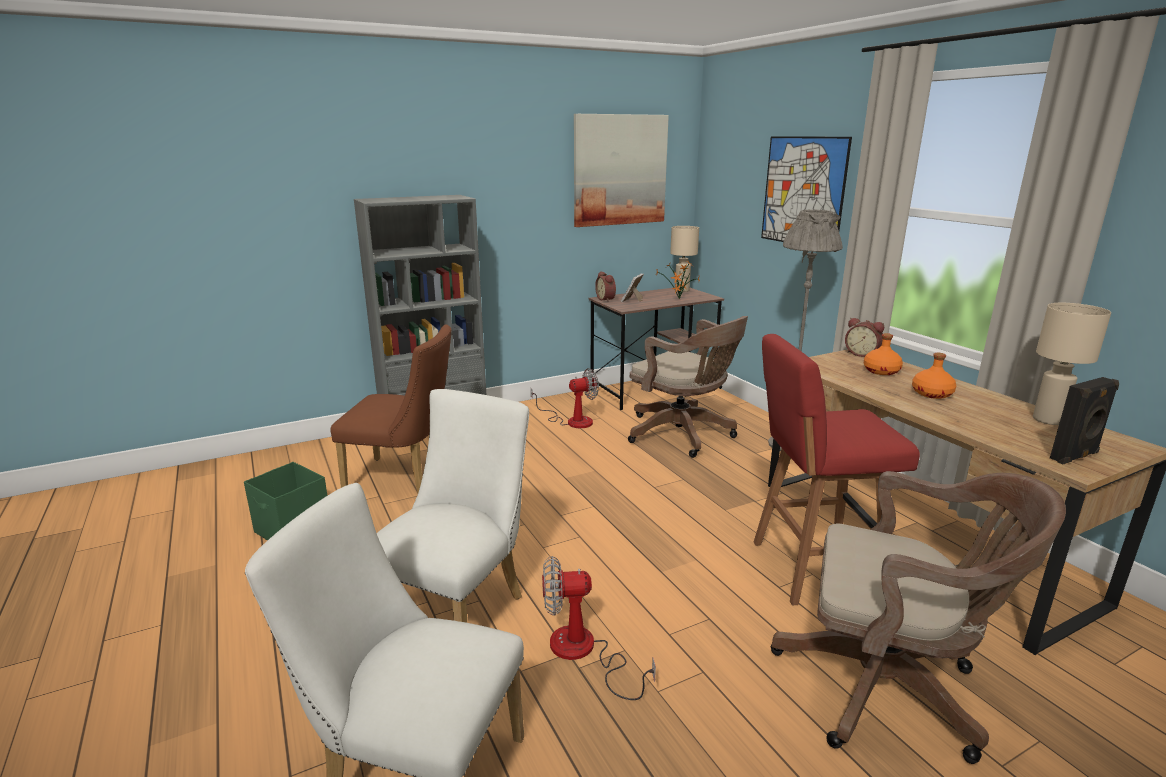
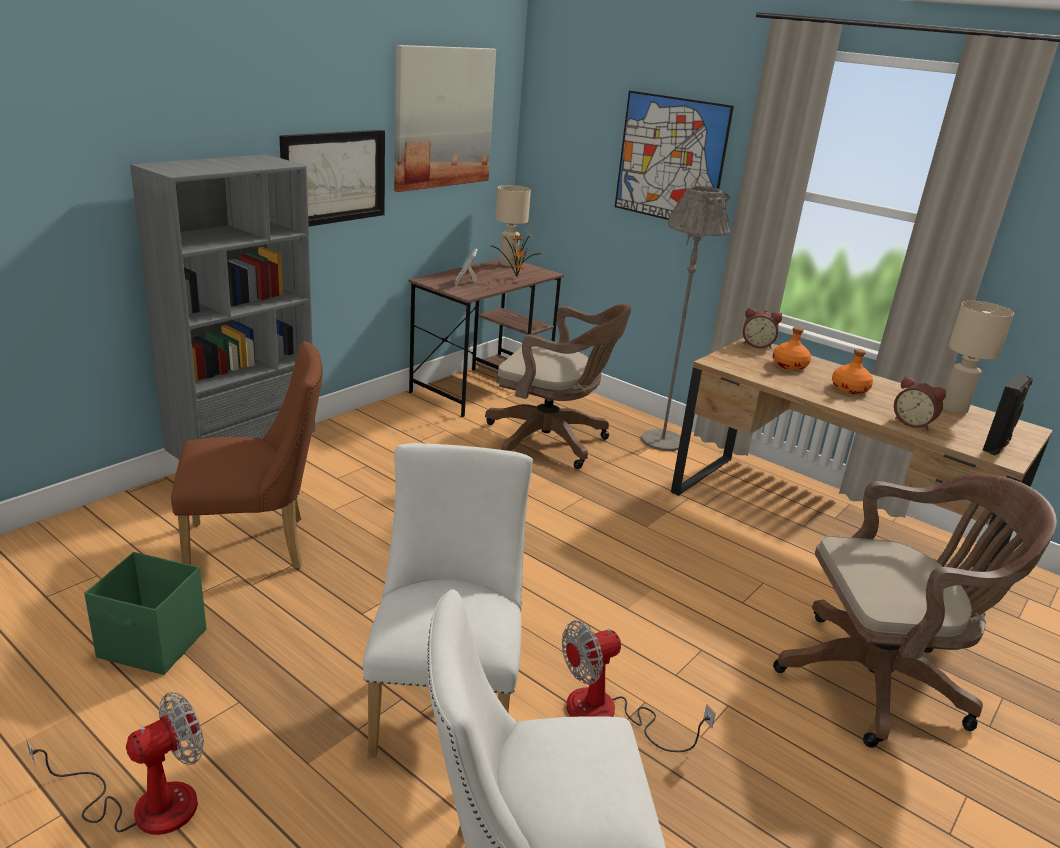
camera: 25 degrees left, 5 degrees up
(520, 214) = (334, 177): none -> picture
(572, 421) = (414, 438): fan -> fan (145, 804)
(606, 299) = (433, 281): alarm clock -> alarm clock (913, 423)
(811, 568) = (759, 577): red stool -> none

